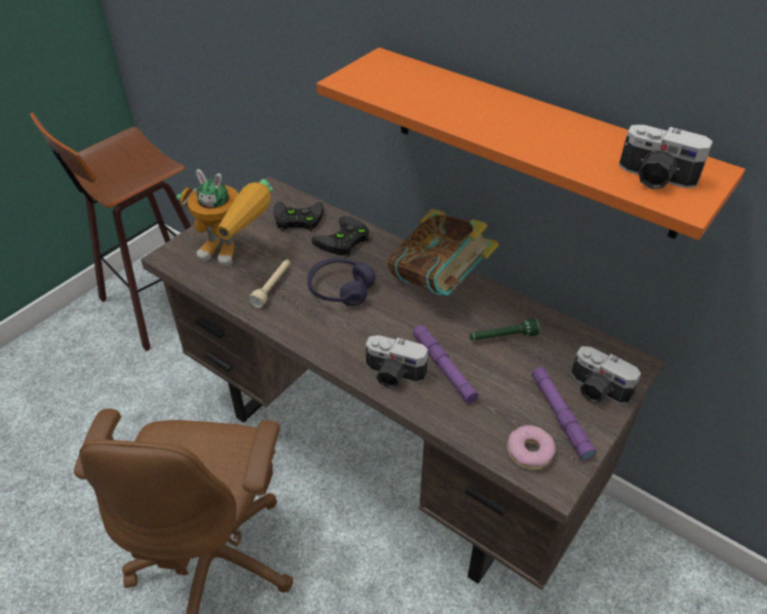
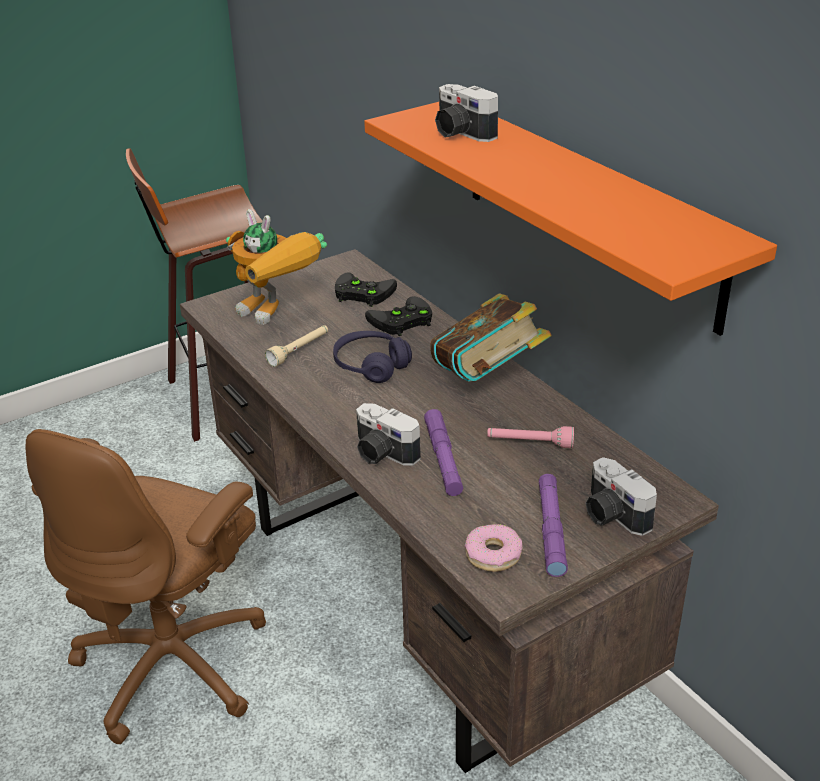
camera: 20 degrees right, 10 degrees down
(502, 337) = (529, 443): green flashlight -> pink flashlight
(655, 178) = (658, 238): camera -> camera (460, 133)

